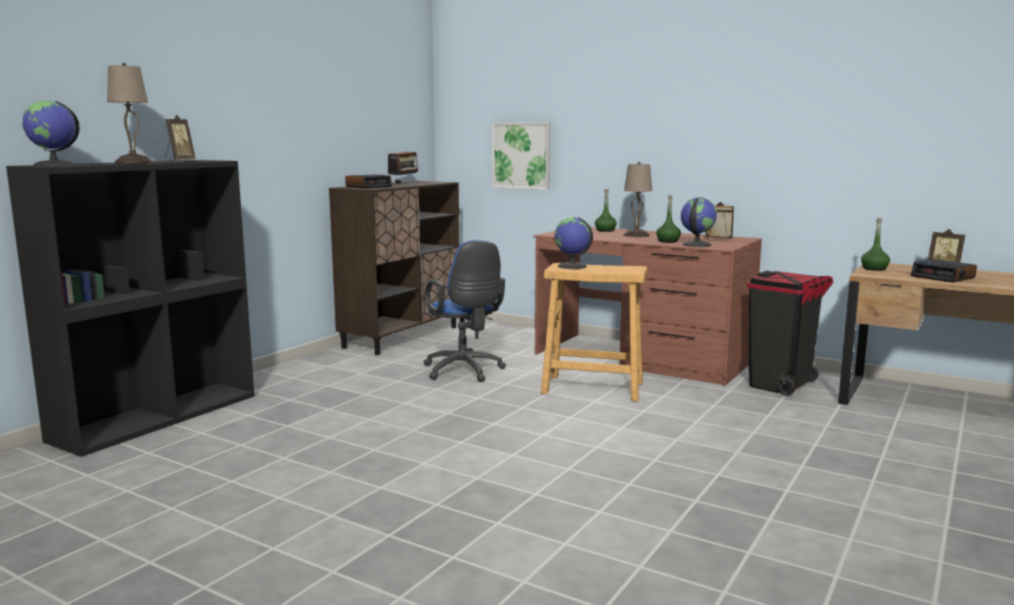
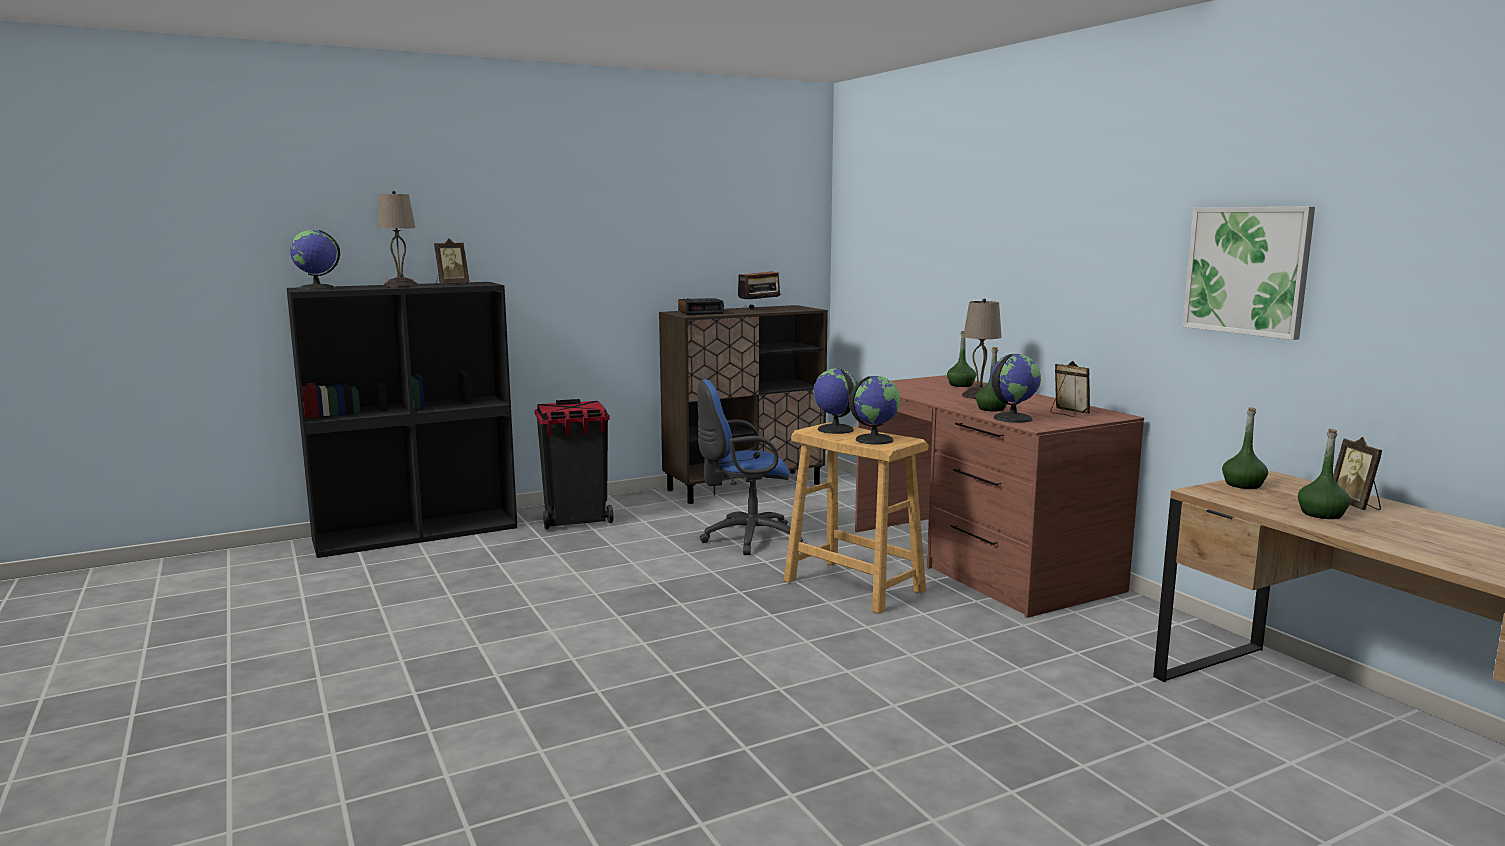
camera: 30 degrees right, 0 degrees up
(465, 371) = (745, 538): blue office chair -> blue office chair turned 75 degrees clockwise
(521, 155) = (903, 280): picture -> picture (1247, 270)
(614, 269) = (874, 439): none -> globe
(781, 385) = (1111, 633): black trash can -> black trash can (576, 521)
(943, 277) = (1321, 514): alarm clock -> green bottle

